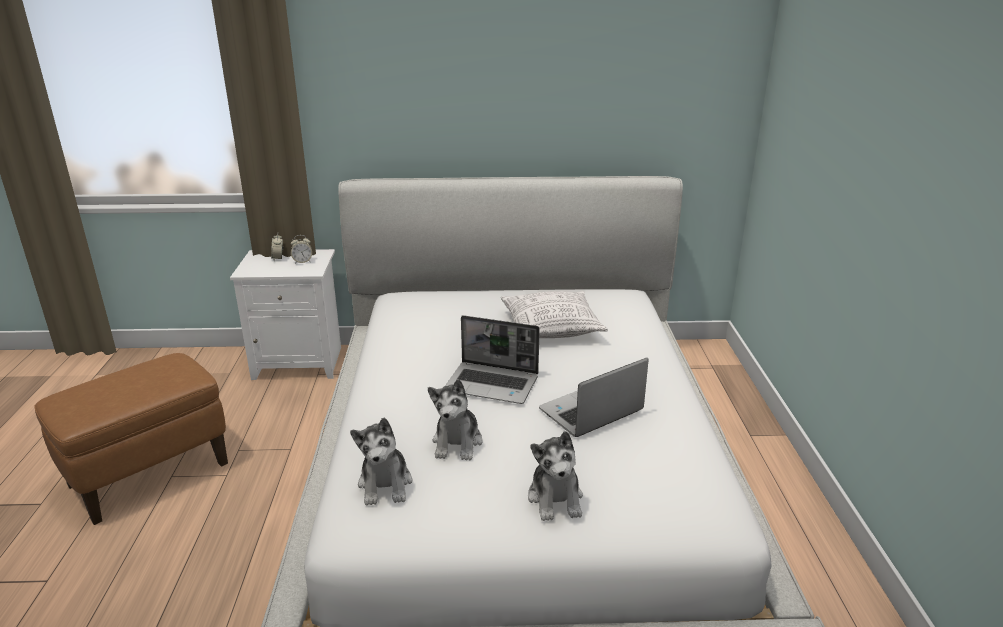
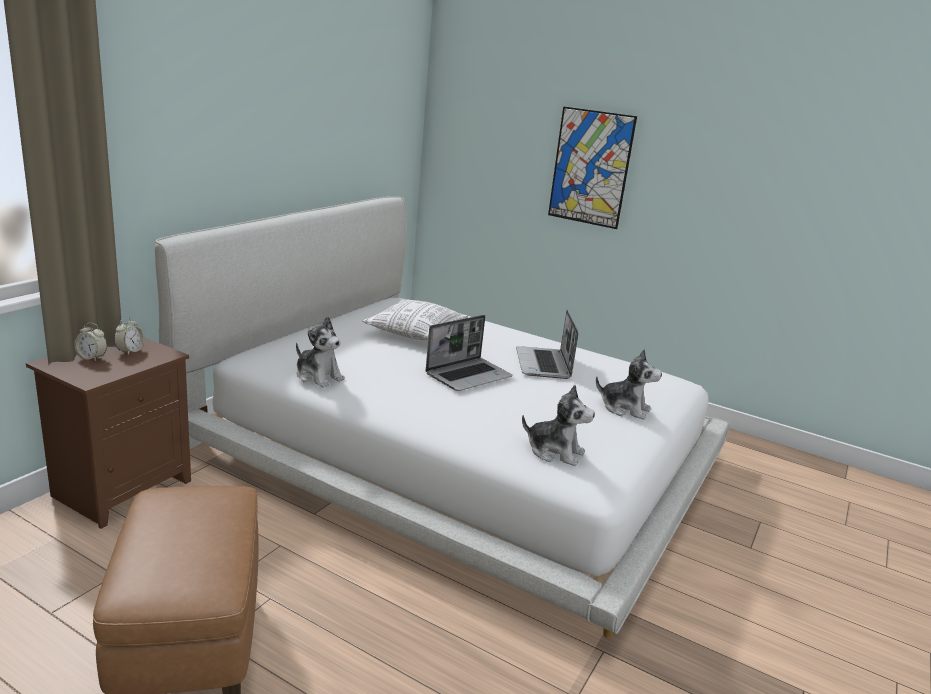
camera: 60 degrees left, 5 degrees down
(300, 362) = (122, 488): white nightstand -> brown nightstand
(457, 442) = (531, 412): plush toy -> plush toy (318, 376)
(867, 178) = (590, 168): none -> picture

